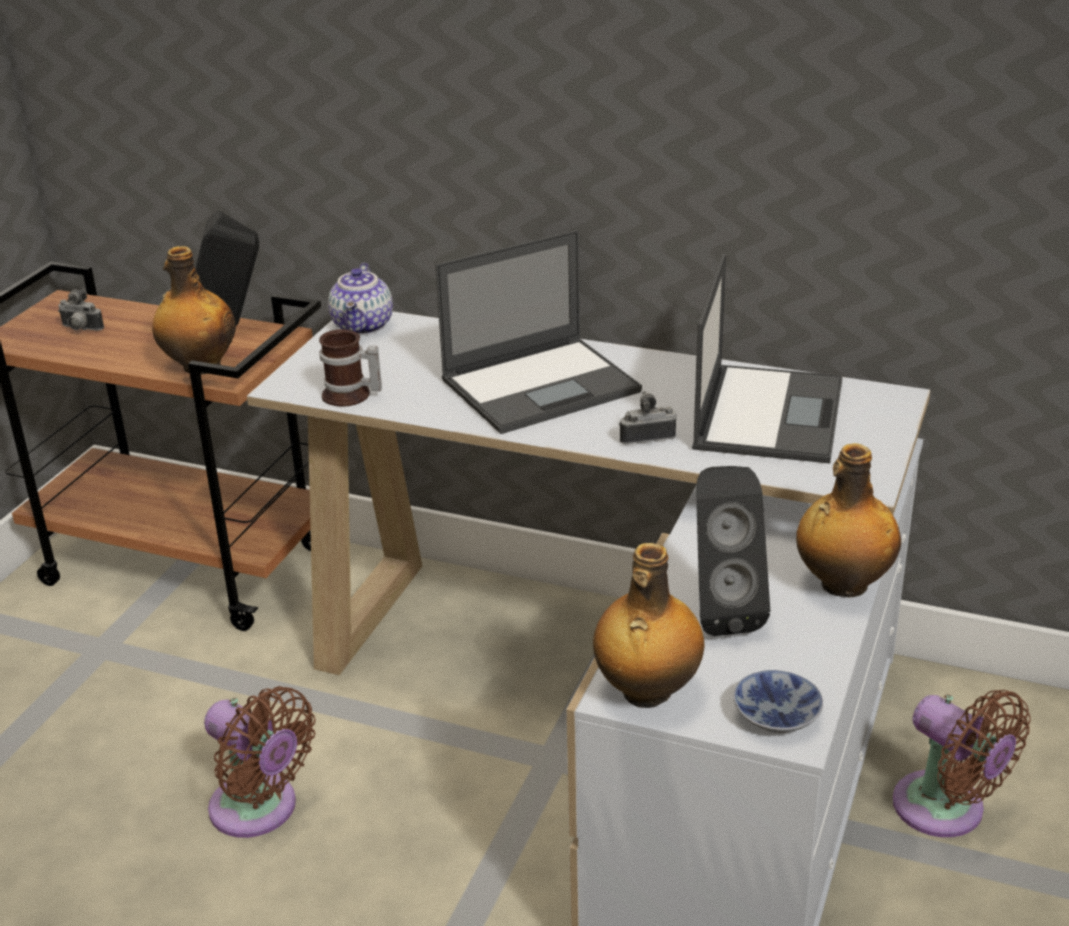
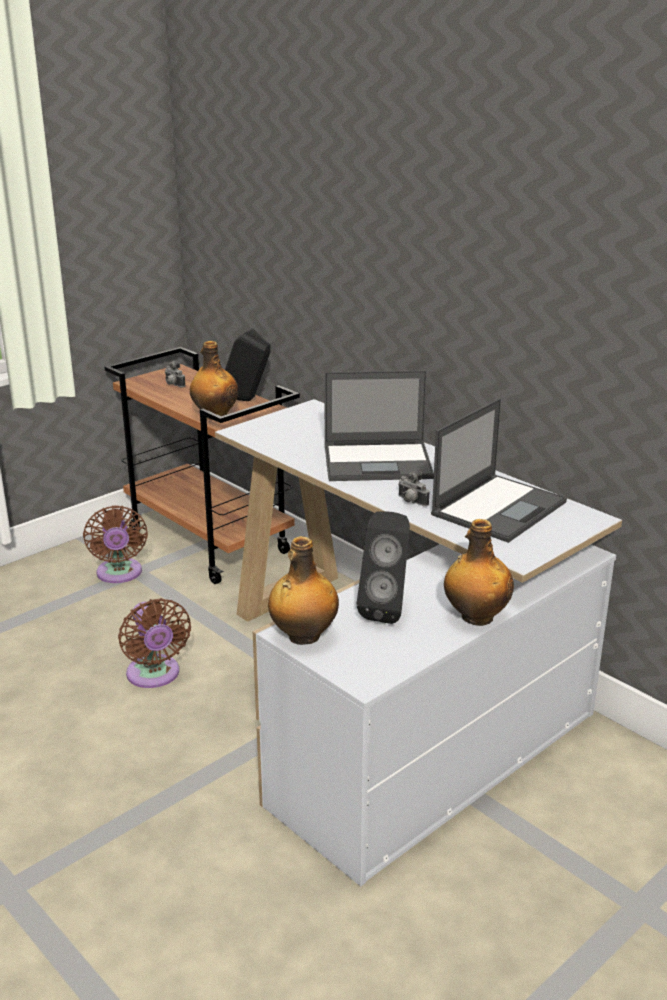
camera: 25 degrees right, 5 degrees down
(350, 396) = (267, 444): mug -> none
(364, 326) = (310, 411): teapot -> none
(646, 437) = (410, 502): camera -> camera turned 150 degrees counterclockwise
(773, 715) = (363, 669): bowl -> none
(946, 811) = (557, 813): brown fan -> brown fan (119, 574)

